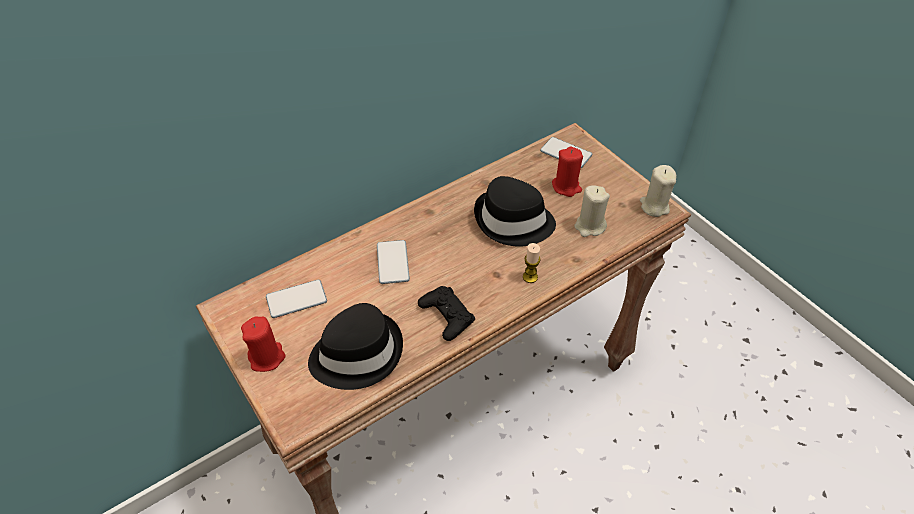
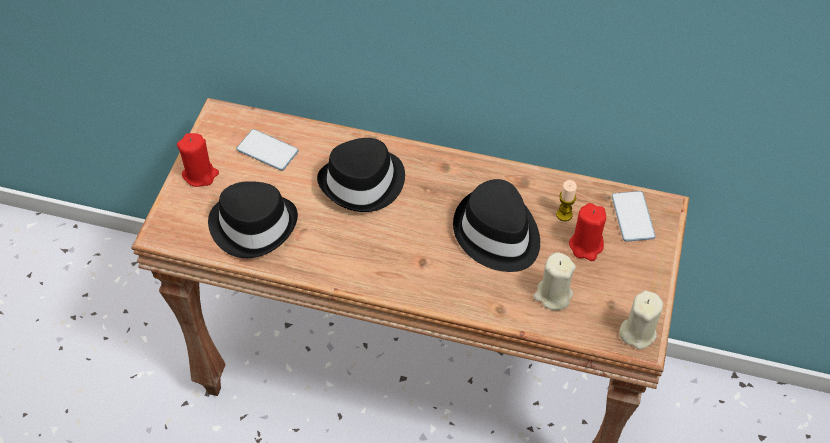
camera: 50 degrees right, 5 degrees up
(393, 262) = (363, 183): phone -> black hat
(446, 316) = (344, 257): black game controller -> none
(530, 277) = (443, 288): candle -> candle (564, 214)

